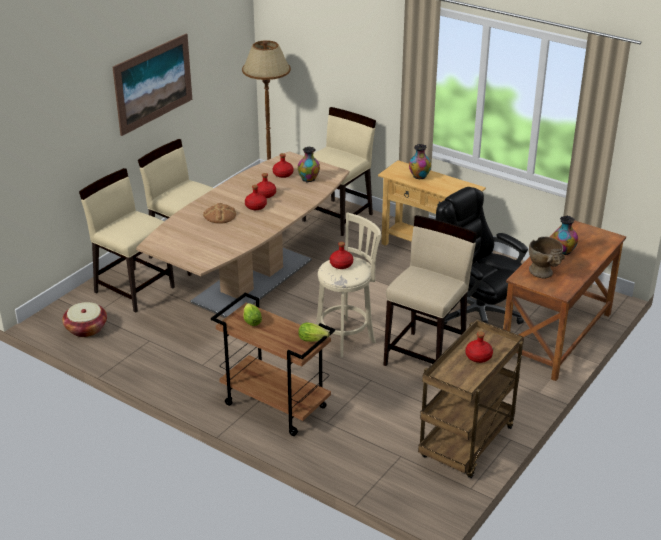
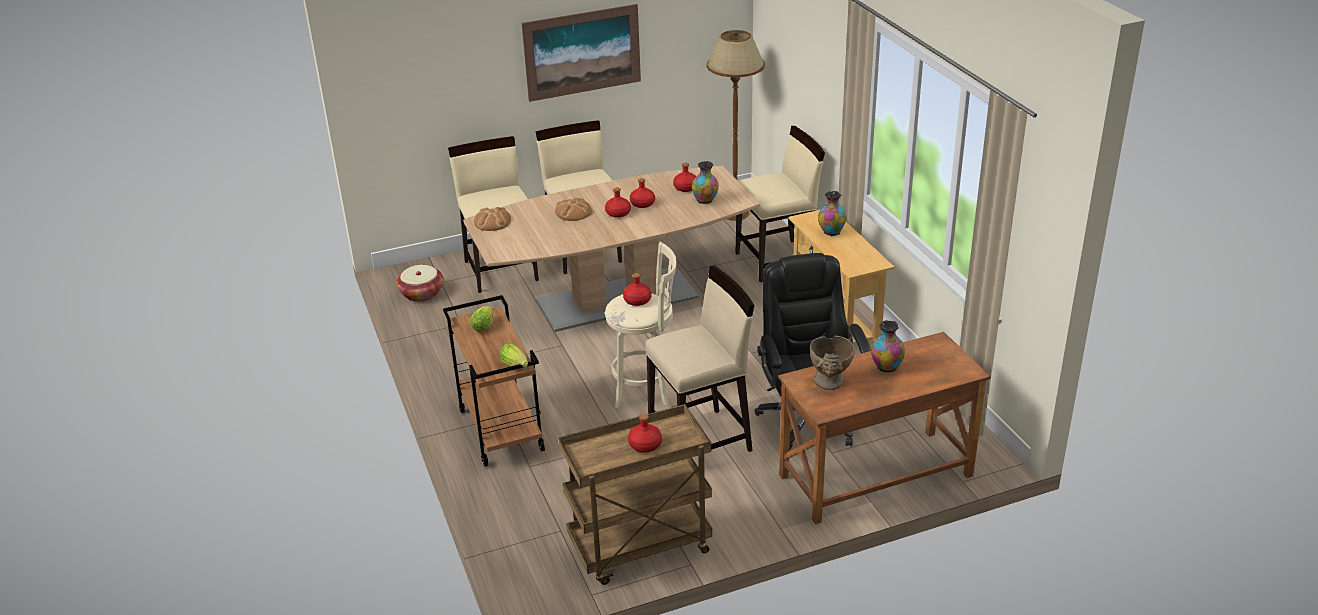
camera: 35 degrees right, 0 degrees up
(163, 241) = (492, 222): none -> bread

